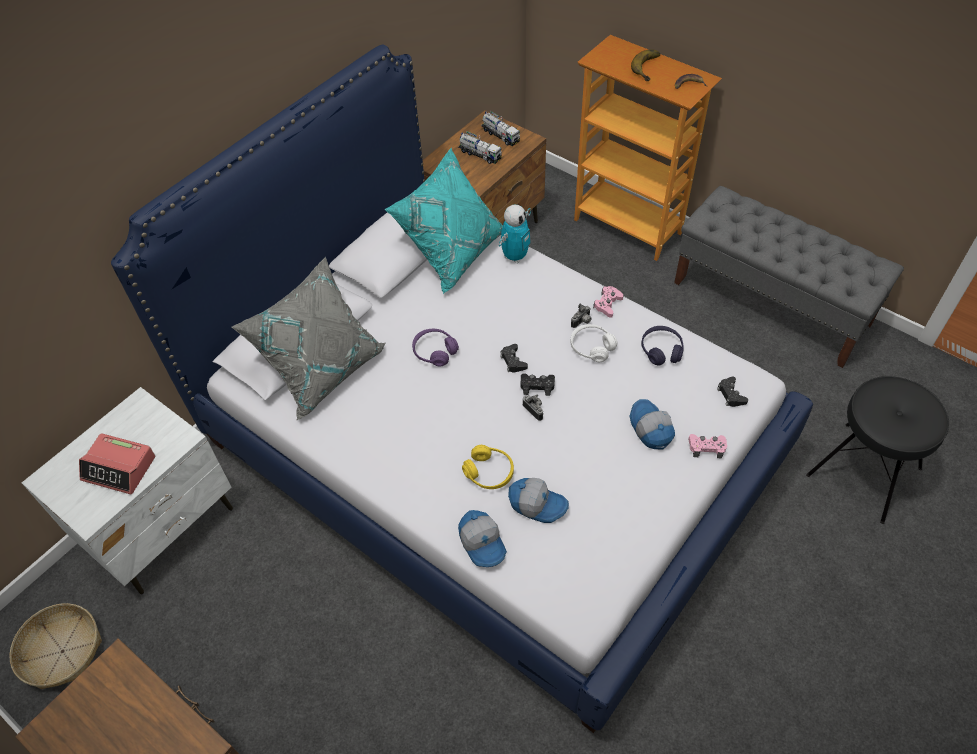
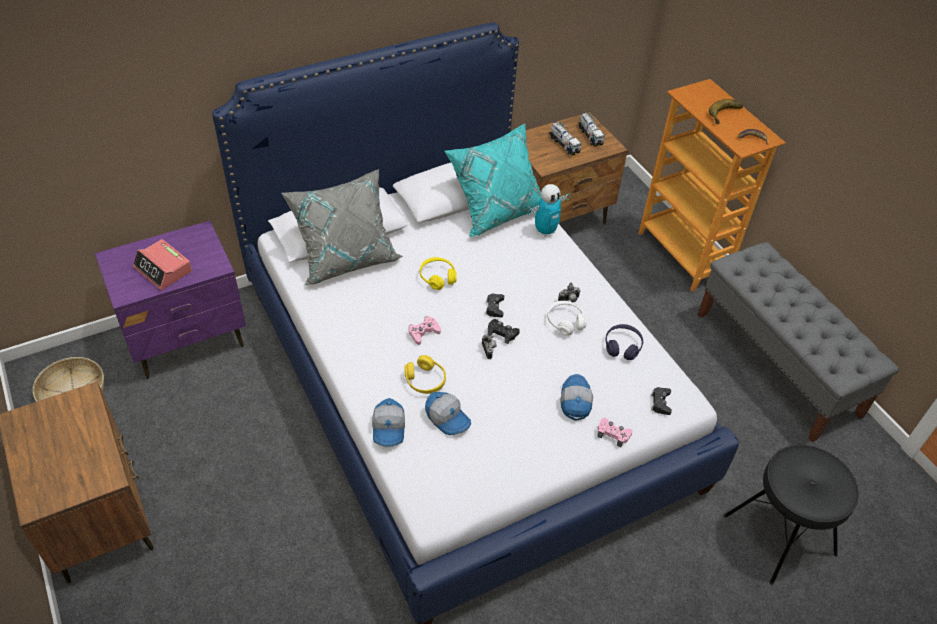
camera: 20 degrees right, 5 degrees down
(163, 527) = (187, 338): white nightstand -> purple nightstand
(435, 352) = (437, 277): purple headphones -> yellow headphones
(607, 304) = (599, 294): pink game controller -> pink game controller (423, 333)

